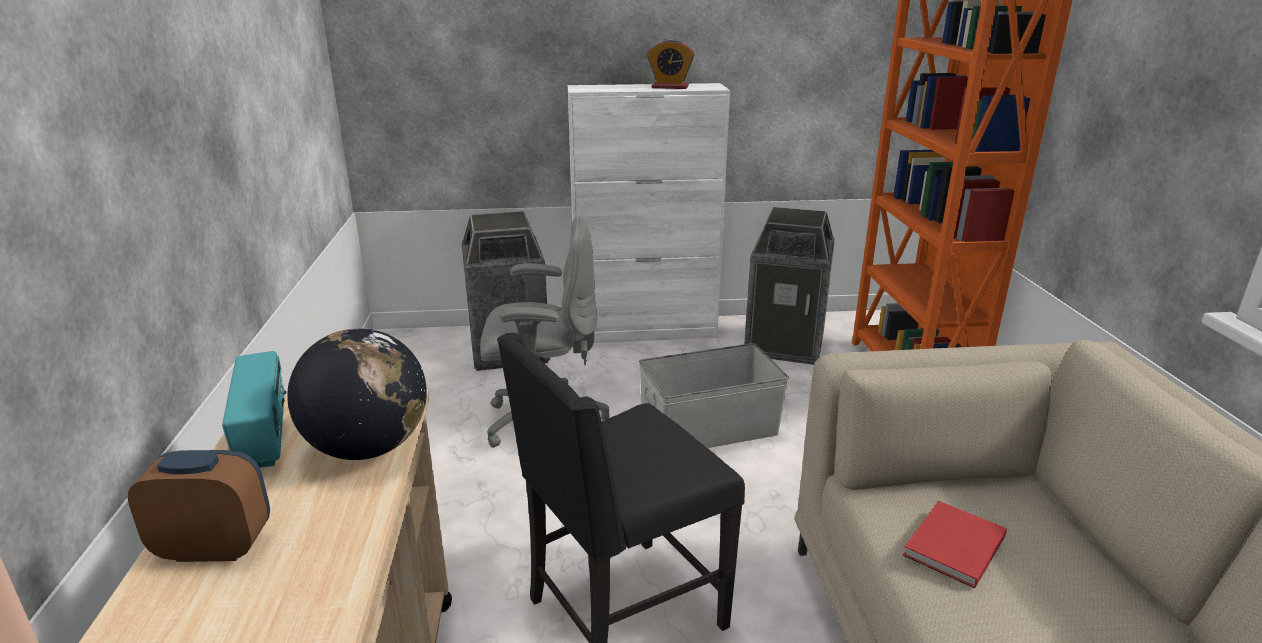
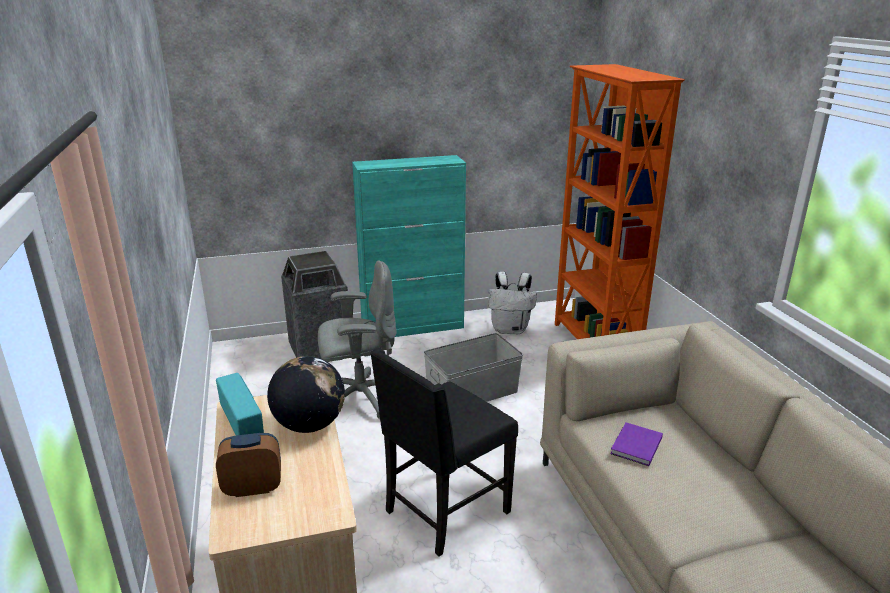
camera: 10 degrees left, 0 degrees up
(646, 331) = (413, 327): white cabinet -> turquoise cabinet
(670, 87) = (424, 161): alarm clock -> none
(785, 345) = (510, 329): trash can -> white backpack
(951, 547) = (635, 446): red book -> purple book

